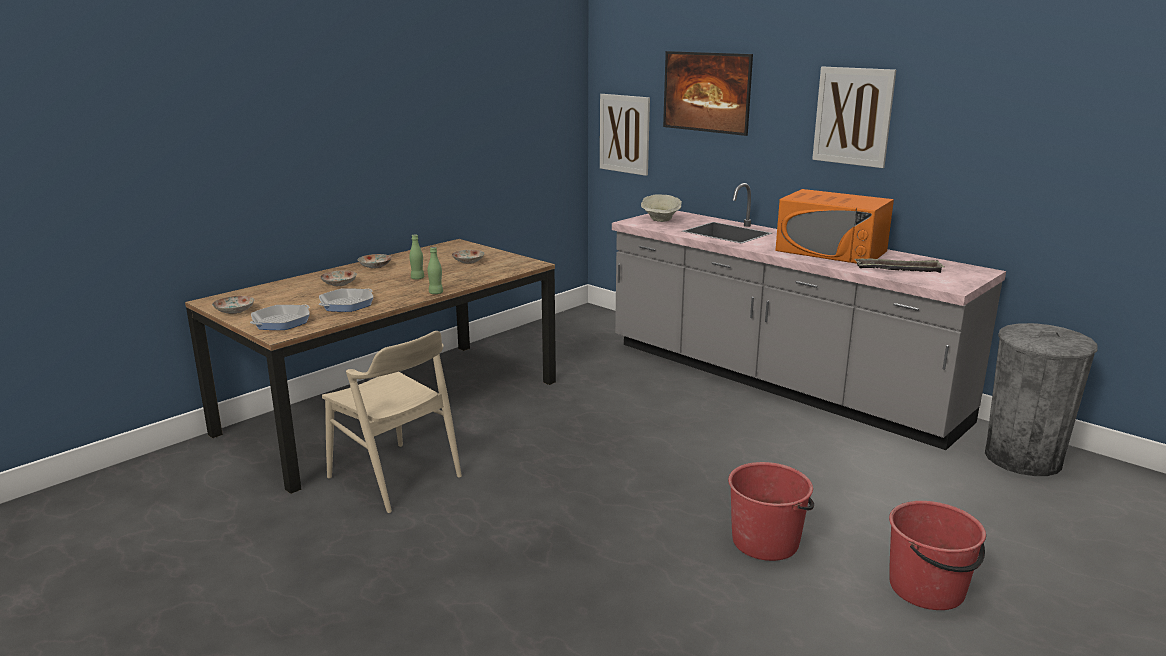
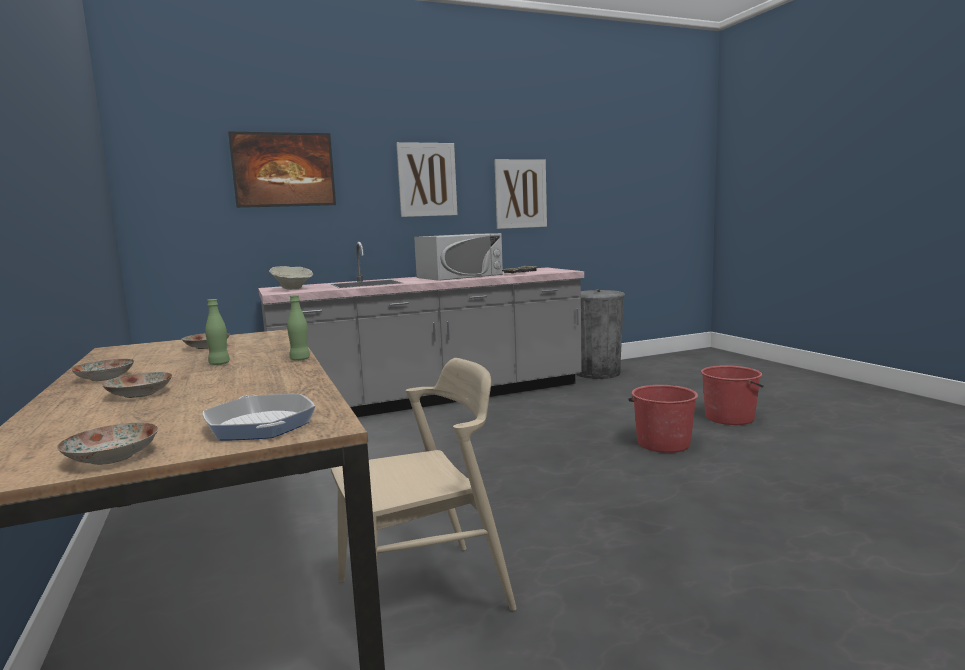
camera: 65 degrees left, 10 degrees down
(346, 304) = (255, 392): frying pan -> none
(624, 134) = (179, 221): picture -> picture (520, 194)
(831, 251) = (460, 276): orange microwave -> white microwave

